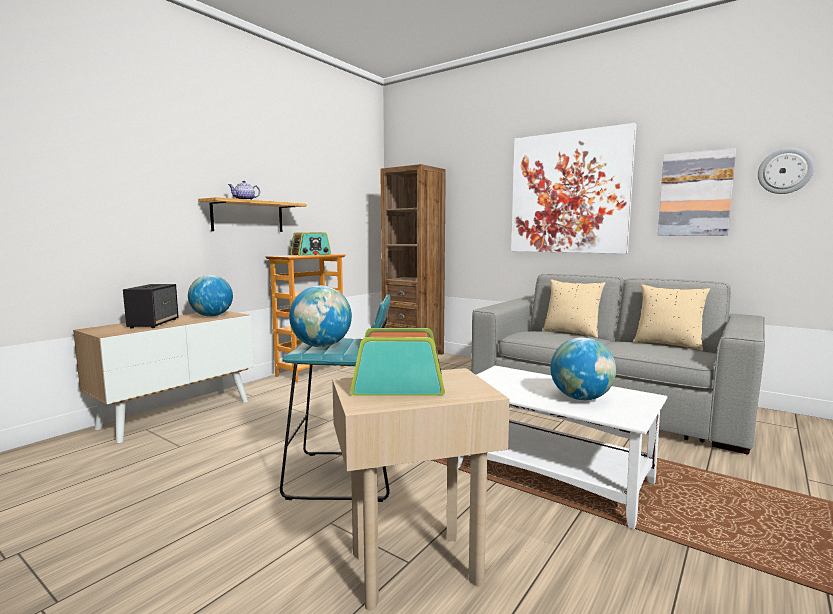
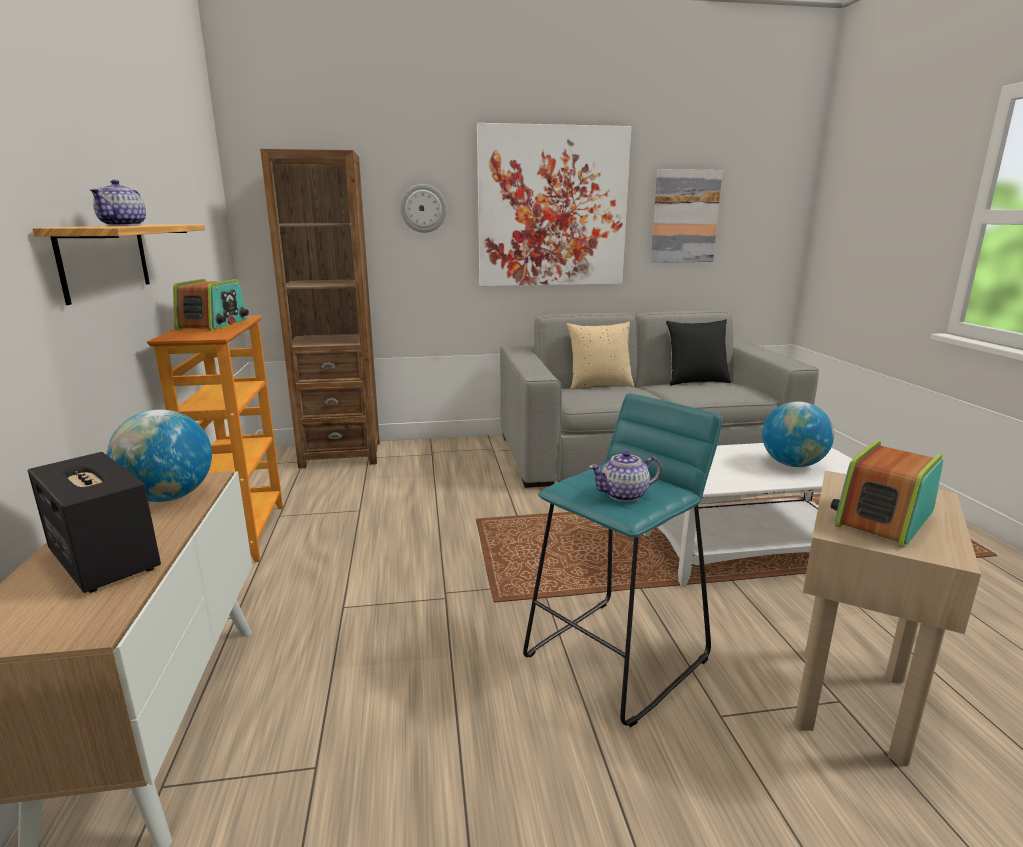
camera: 45 degrees left, 10 degrees up
(321, 346) = (624, 495): globe -> teapot
(668, 344) = (695, 381): beige pillow -> black pillow
(785, 171) = (756, 198): wall clock -> wall clock (423, 208)

